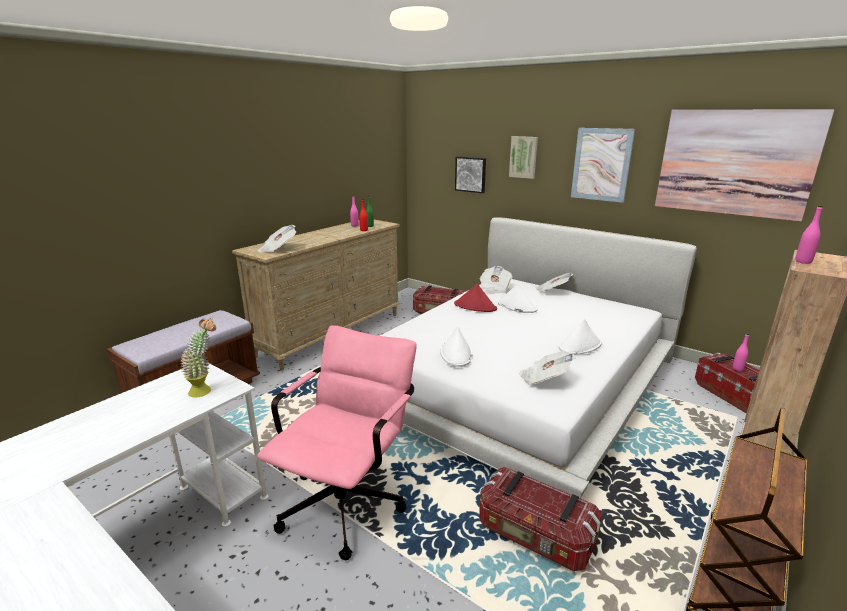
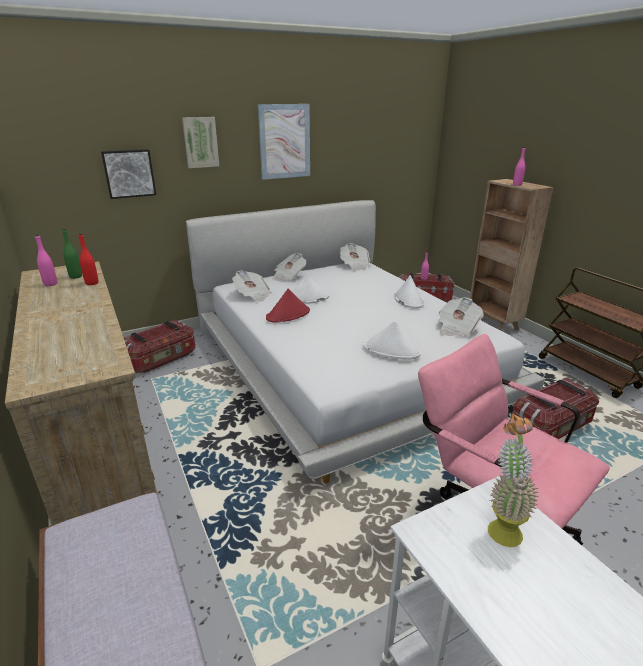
camera: 65 degrees left, 5 degrees up
(278, 249) = (86, 355): newspaper -> newspaper (355, 265)
(734, 163) = (379, 129): picture -> none

